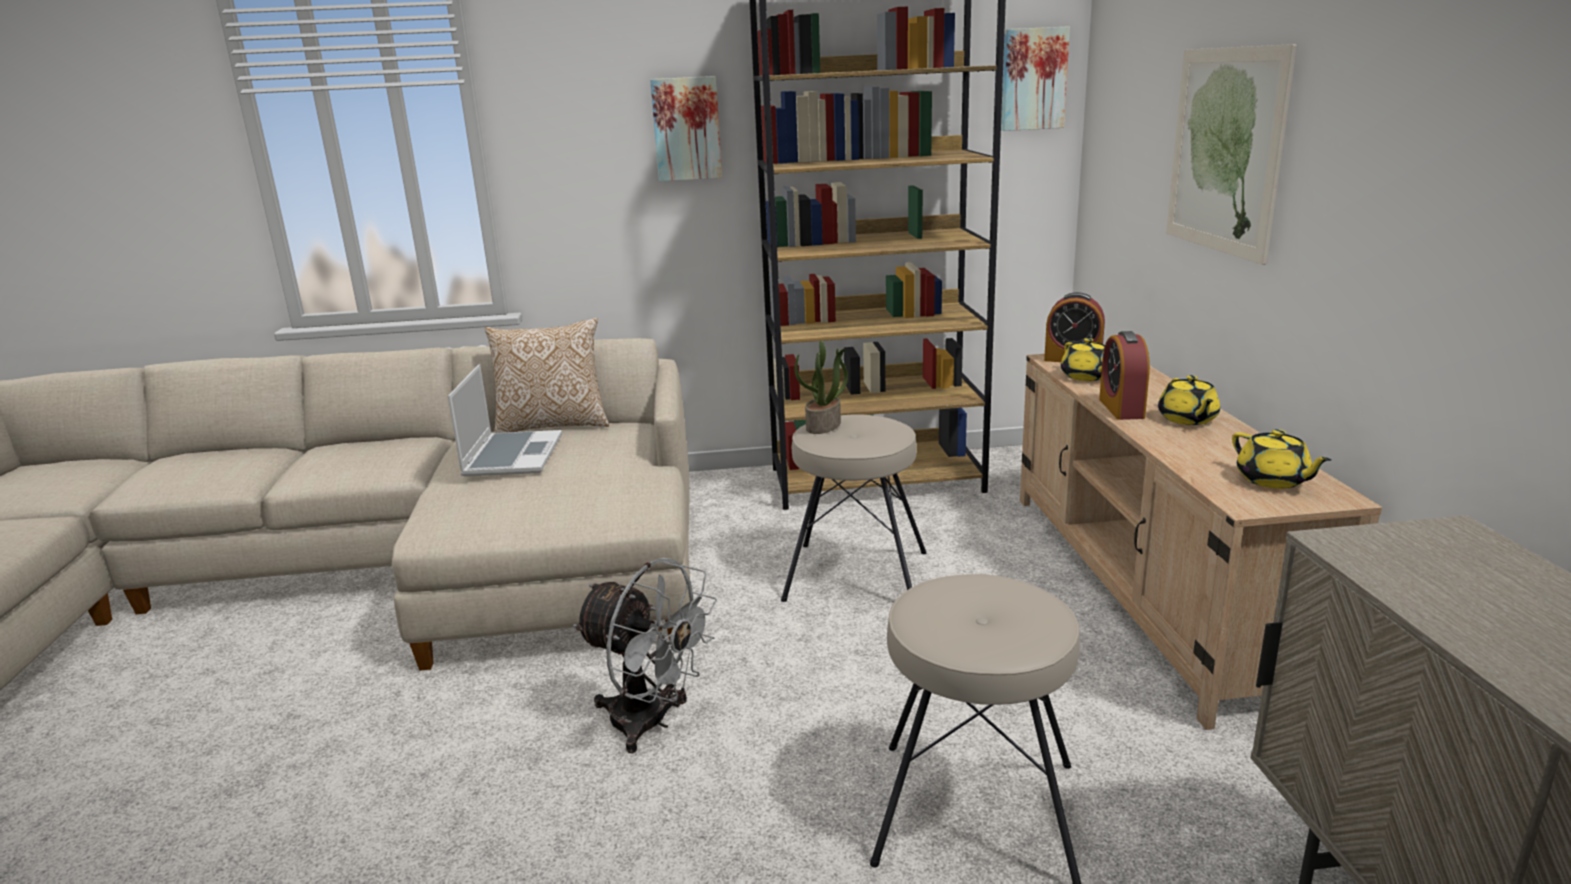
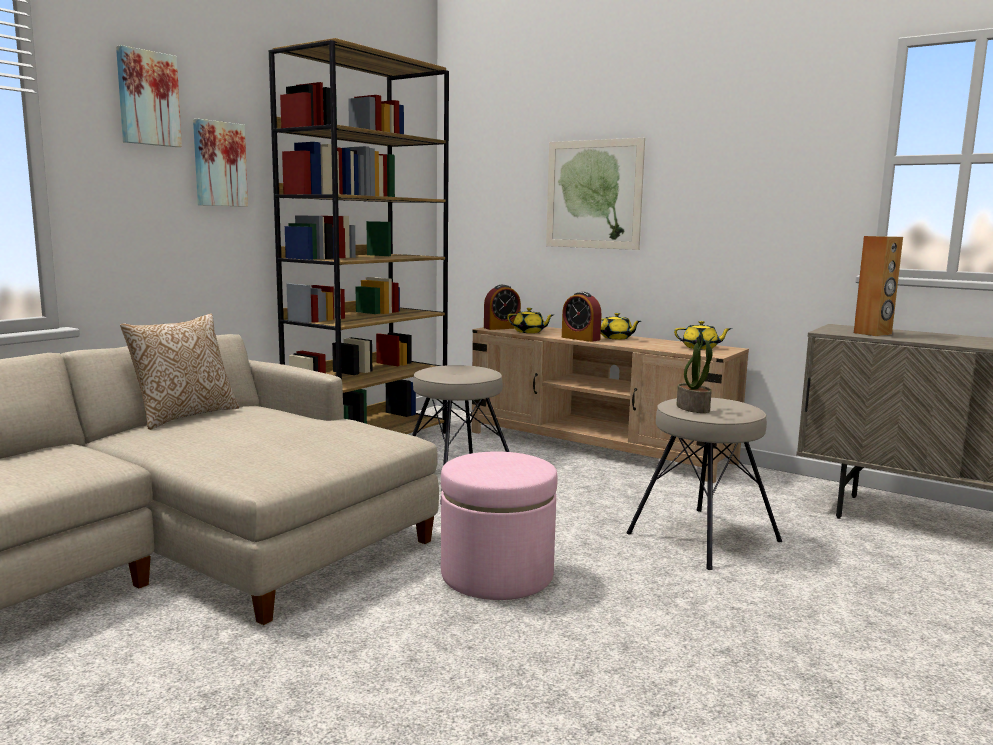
camera: 50 degrees left, 10 degrees down
(512, 456) = (214, 431): laptop -> none
(652, 723) = (497, 575): grey fan -> pink ottoman
(824, 426) = (435, 371): potted plant -> potted plant (694, 408)
(1033, 79) = (415, 158): picture -> picture (147, 98)
(1436, 582) = (873, 333): none -> brown speaker

